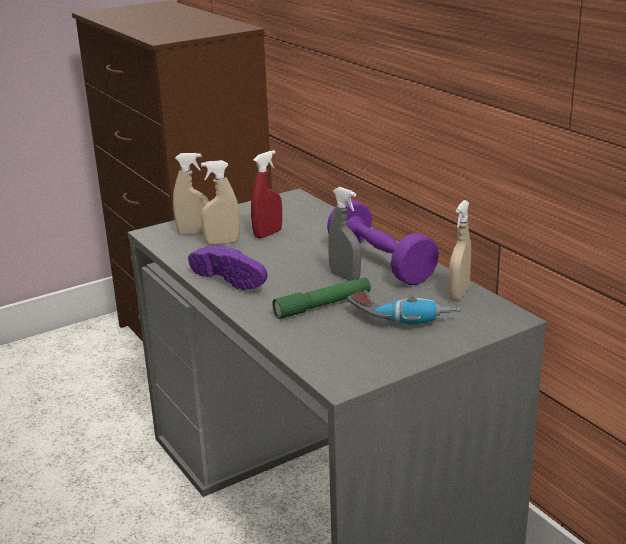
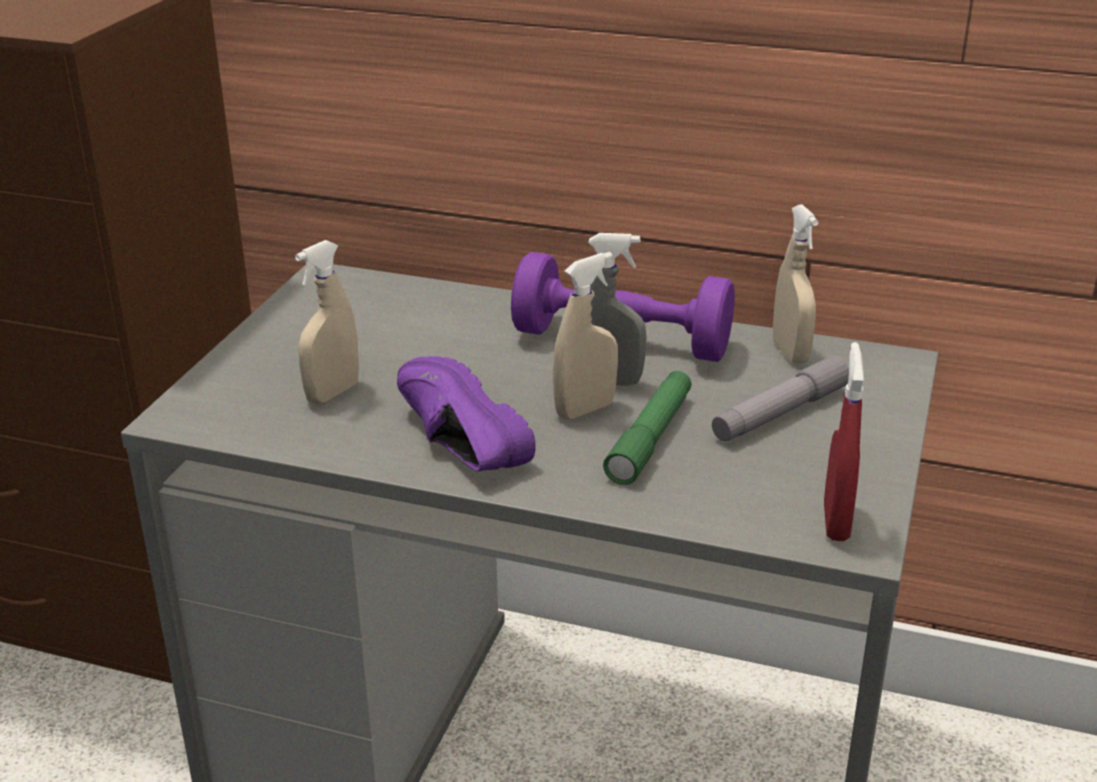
camera: 40 degrees left, 5 degrees up
(194, 233) = (255, 393): beige spray bottle -> beige spray bottle (585, 409)
(234, 278) = (452, 446): purple shoe -> purple shoe turned 135 degrees counterclockwise
(268, 234) = (384, 353): red spray bottle -> red spray bottle (836, 522)
(402, 317) = (779, 413): power drill -> grey flashlight

